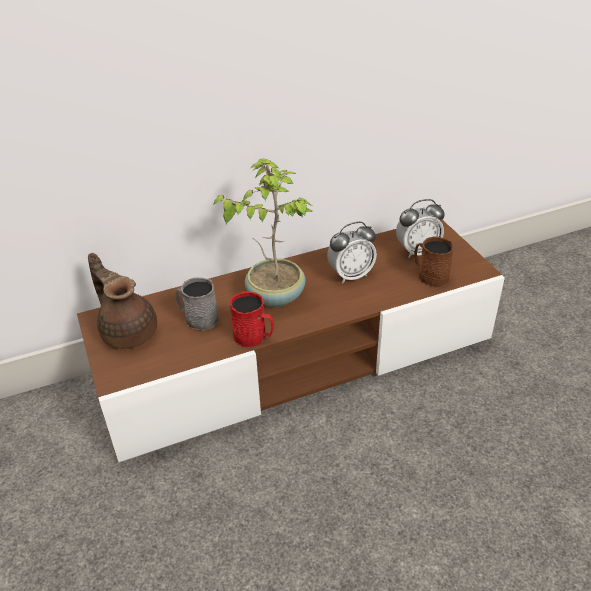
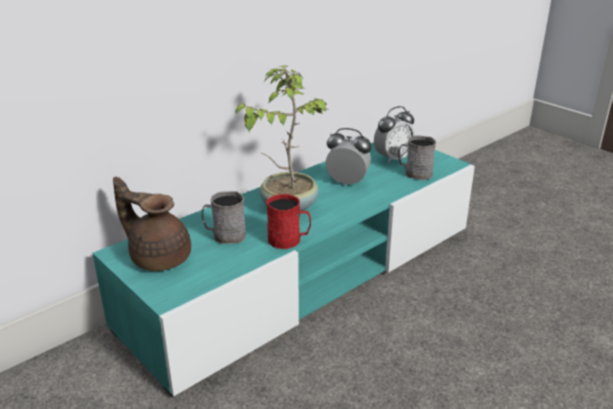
camera: 20 degrees left, 10 degrees down
(297, 359) = (306, 275): brown tv stand -> turquoise tv stand
(351, 275) = (347, 182): alarm clock -> alarm clock turned 120 degrees counterclockwise
(429, 276) = (414, 173): brown mug -> grey mug

